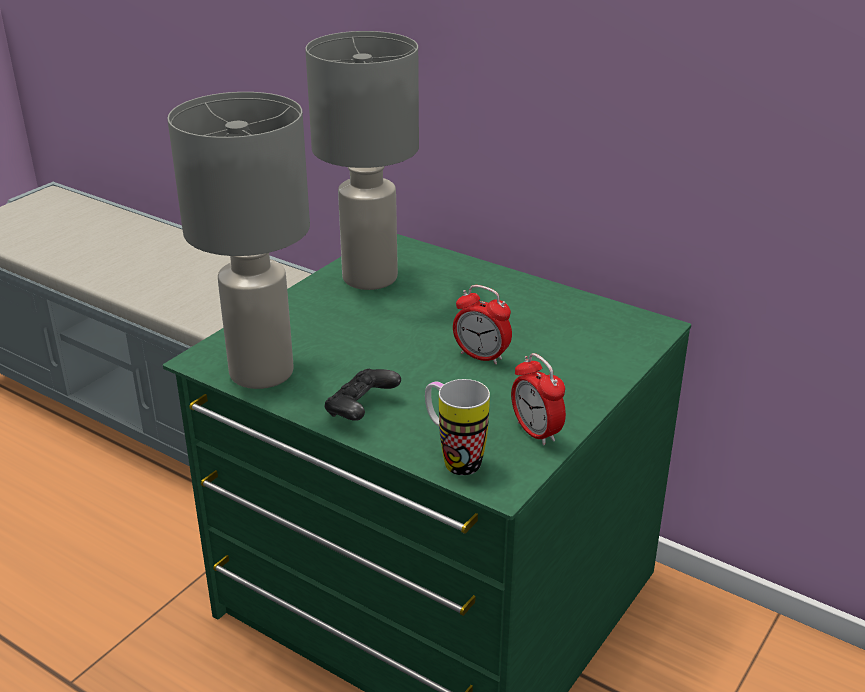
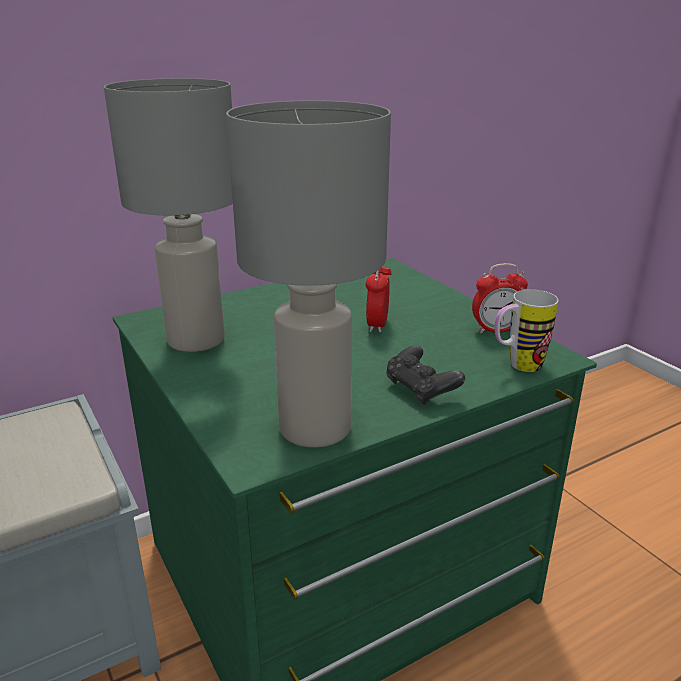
camera: 65 degrees left, 5 degrees down
(481, 356) = (377, 325): alarm clock -> alarm clock turned 135 degrees clockwise

